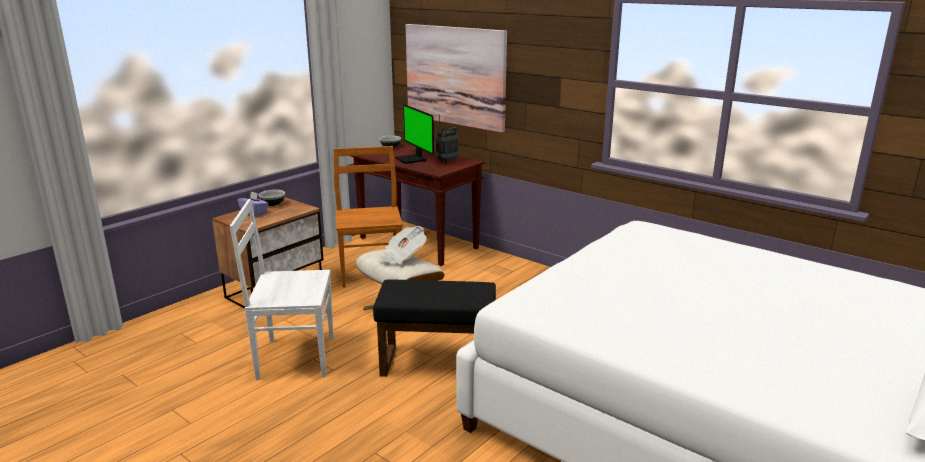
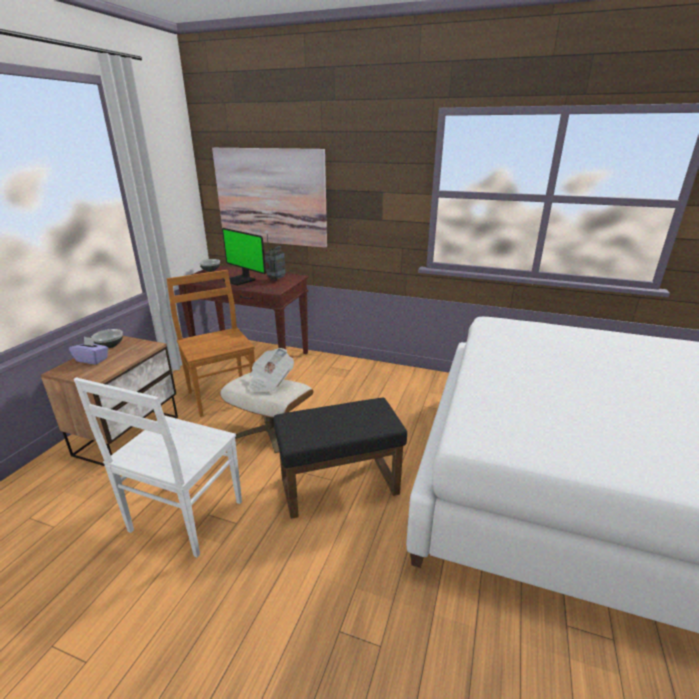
camera: 20 degrees left, 5 degrees up
(293, 357) = (184, 518): white chair -> white chair turned 45 degrees counterclockwise

